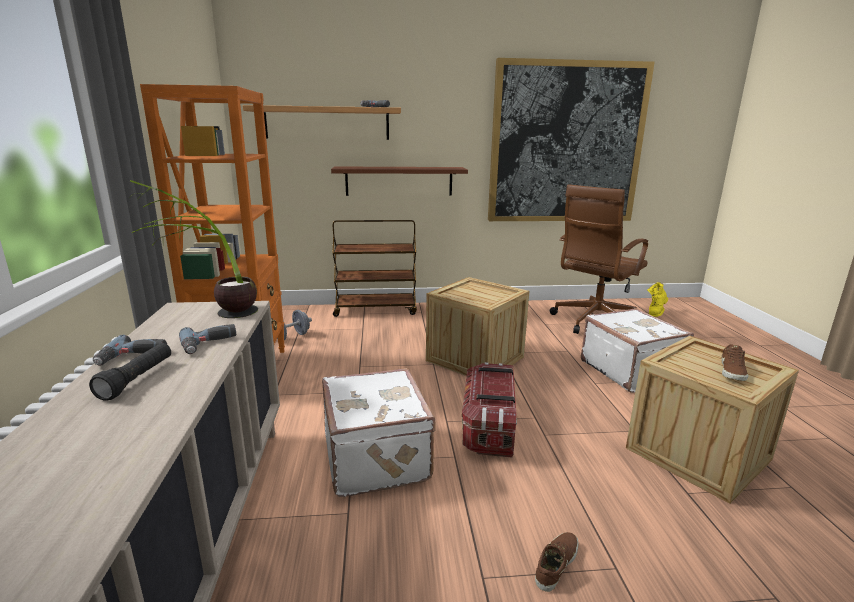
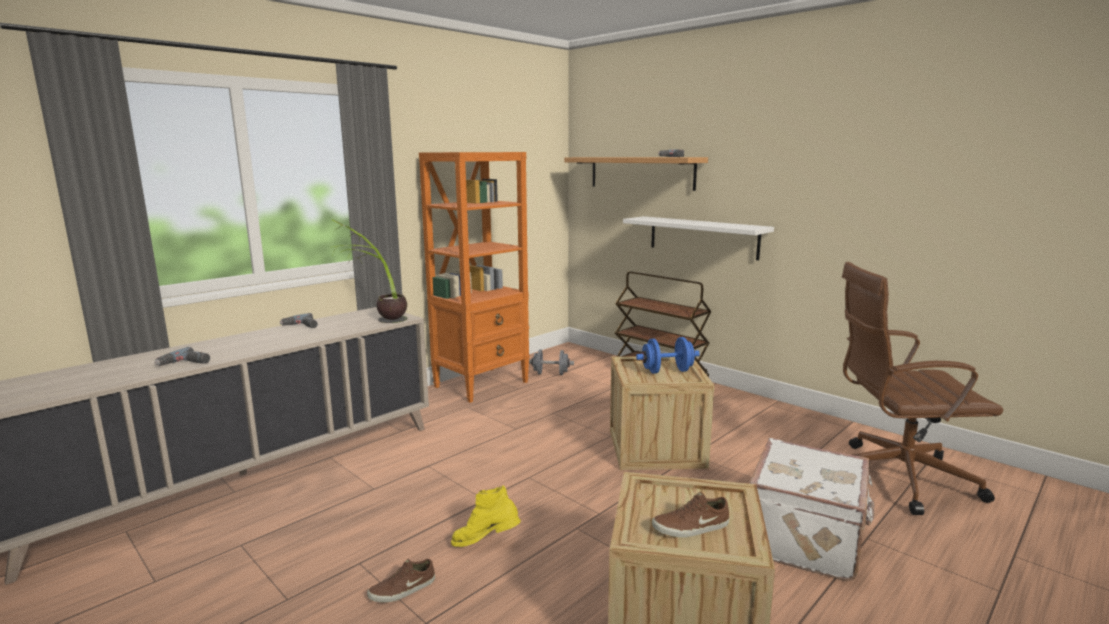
camera: 50 degrees right, 5 degrees down
(137, 380) = (277, 336): black flashlight -> none
(210, 344) = (336, 331): power drill -> power drill (185, 363)
(378, 457) = (444, 472): white suitcase -> none
(399, 181) = (702, 237): brown shelf -> white shelf
(482, 292) = (667, 371): none -> blue dumbbell
(488, 426) = (548, 497): storage box -> none
(555, 563) = (403, 590): brown shoe -> brown shoe turned 150 degrees clockwise
(566, 144) = (926, 204): picture -> none
(655, 313) = (1051, 511): yellow boot -> yellow boot (486, 542)

